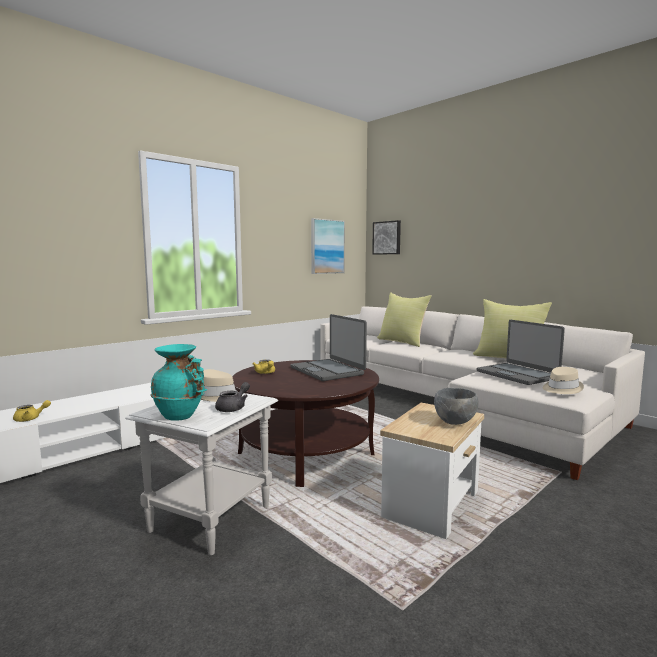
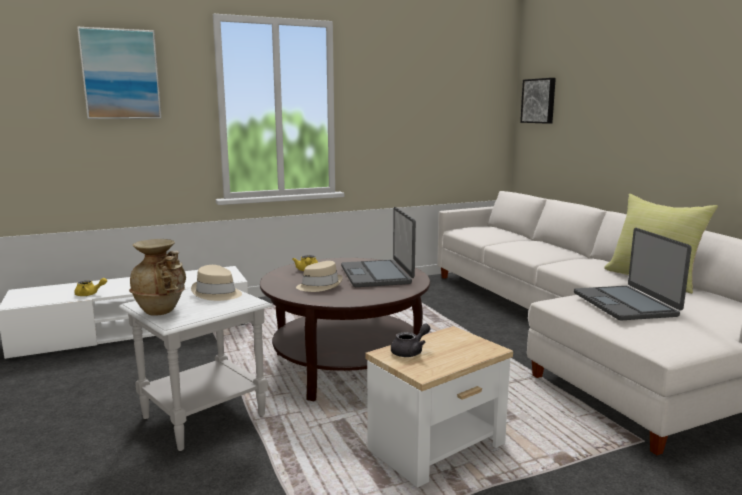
camera: 20 degrees right, 5 degrees up
(181, 415) = (162, 310): turquoise vase -> beige vase
(233, 408) = (216, 309): grey teapot -> grey teapot (410, 352)
(327, 246) = (454, 113): picture -> picture (121, 74)
(402, 342) = (532, 242): yellow pillow -> none
(455, 422) = (462, 356): grey bowl -> none
(561, 389) = (662, 331): beige hat -> beige hat (320, 286)

